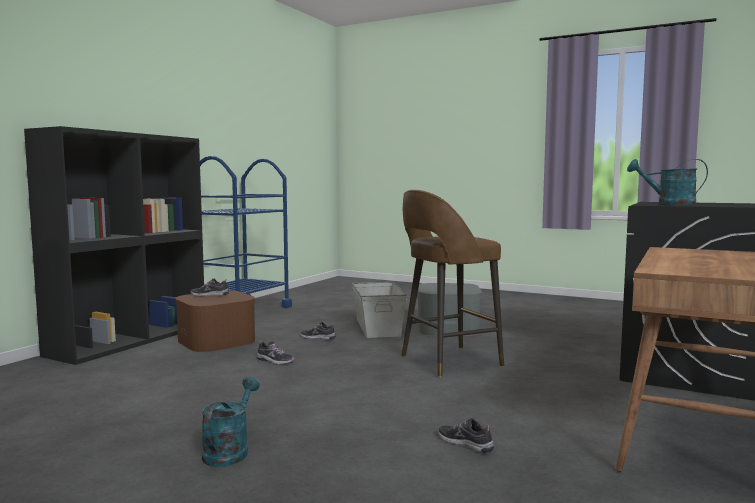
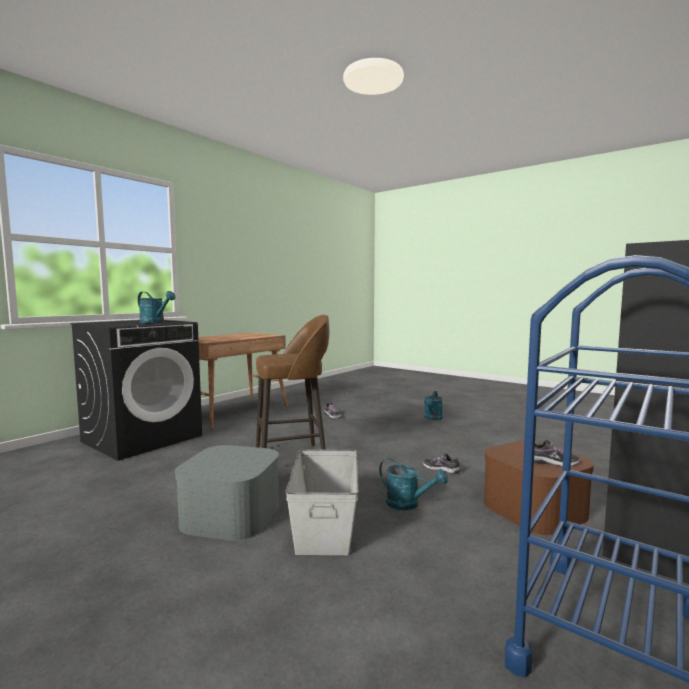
camera: 170 degrees left, 0 degrees up
(318, 338) = (408, 504): shoe -> turquoise watering can

